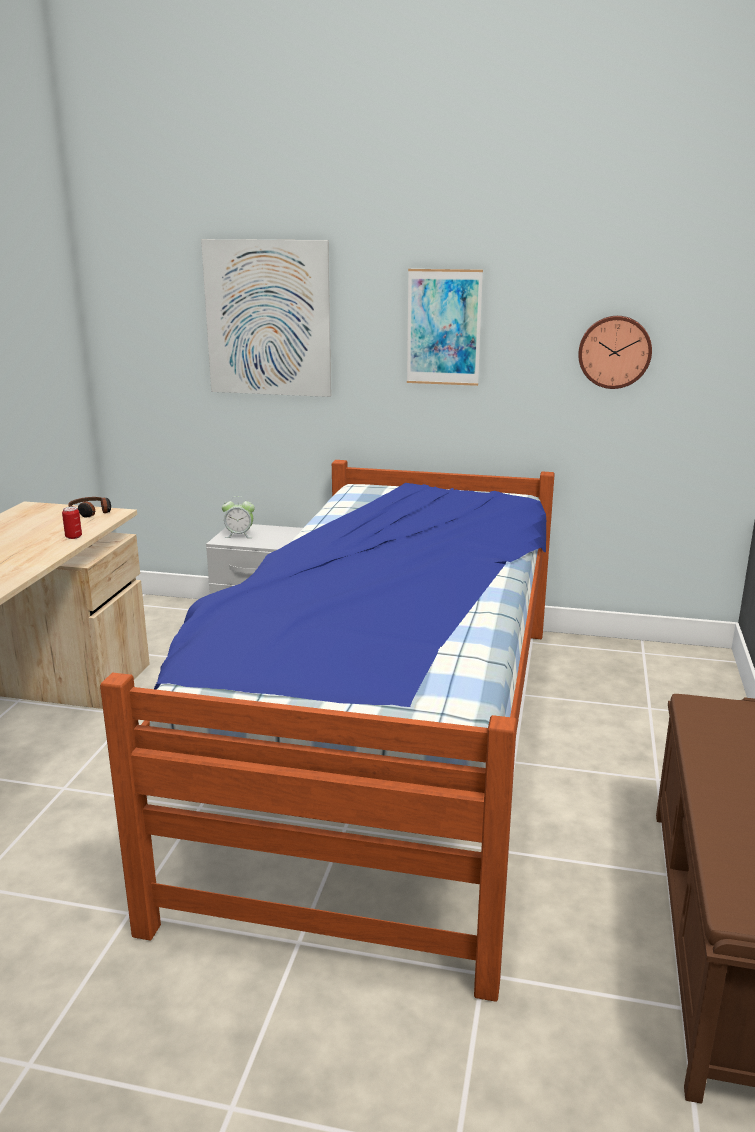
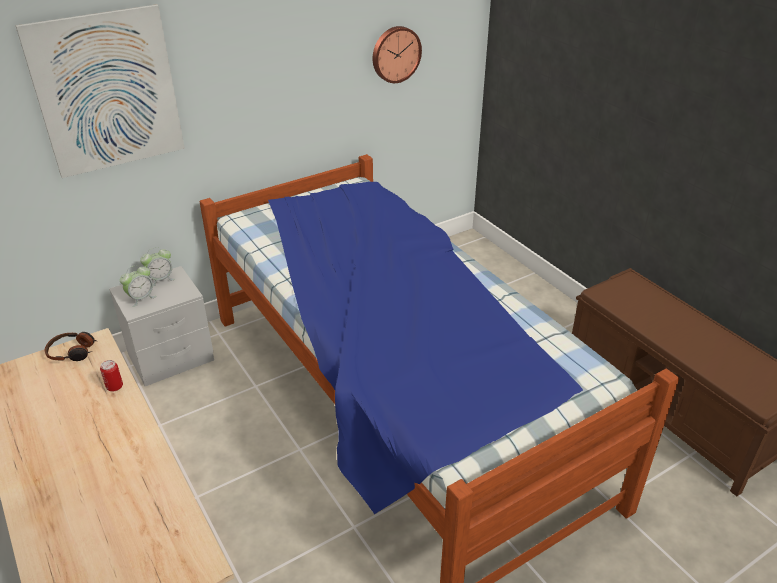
camera: 45 degrees left, 15 degrees up
(274, 530) = (161, 279): none -> alarm clock
(443, 327) = (272, 63): picture -> none

